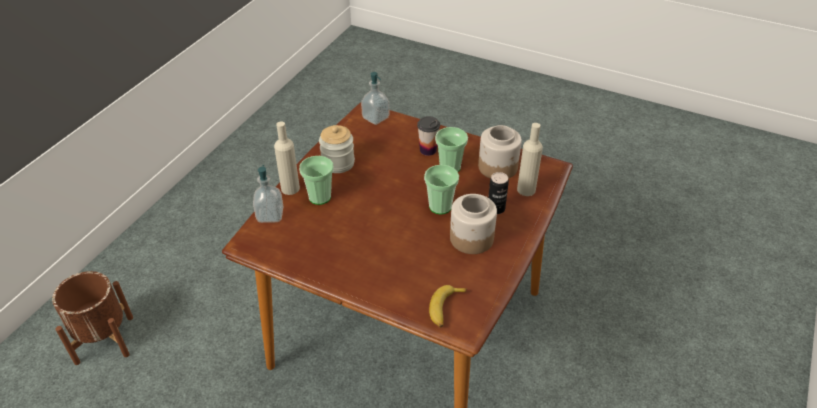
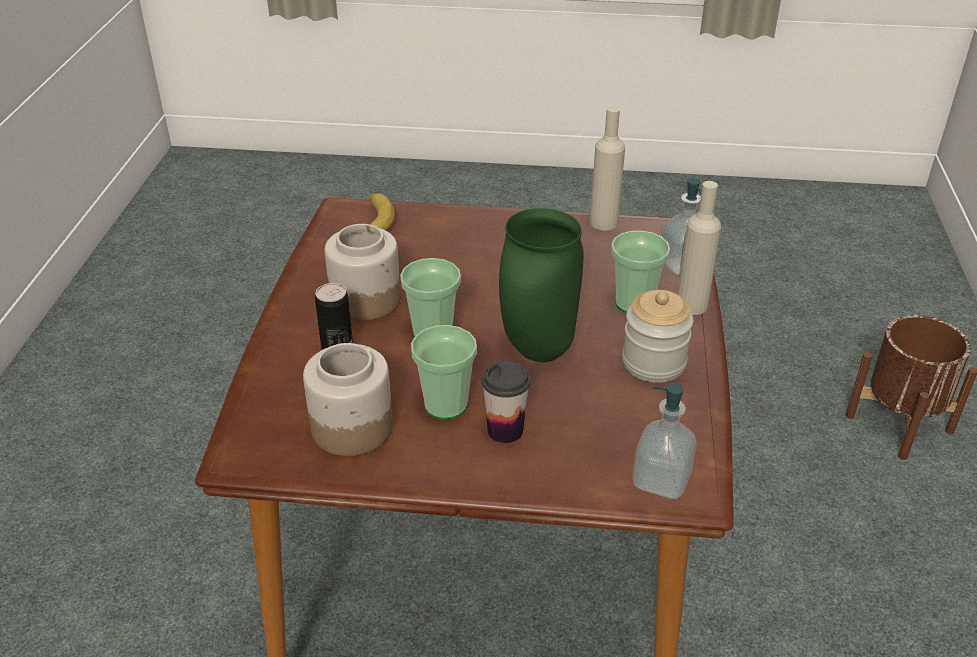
camera: 160 degrees right, 5 degrees down
(389, 182) = (540, 352): none -> green vase
(526, 189) = (288, 396): beige bottle -> beige bottle (603, 222)

